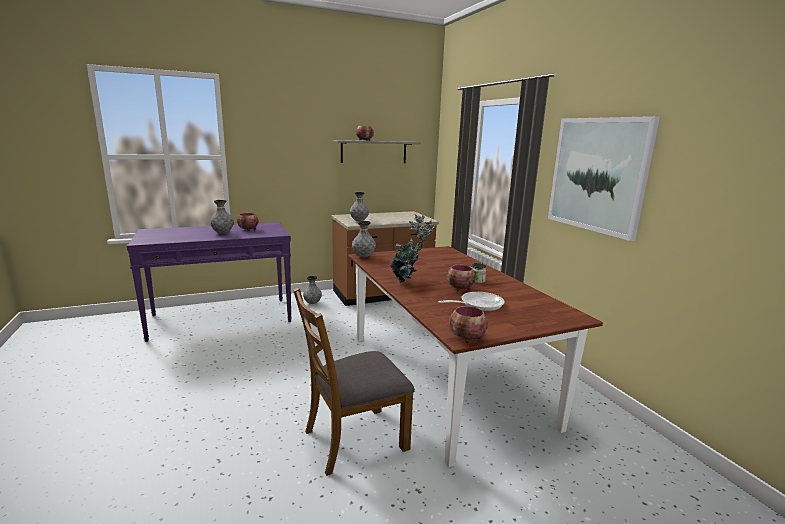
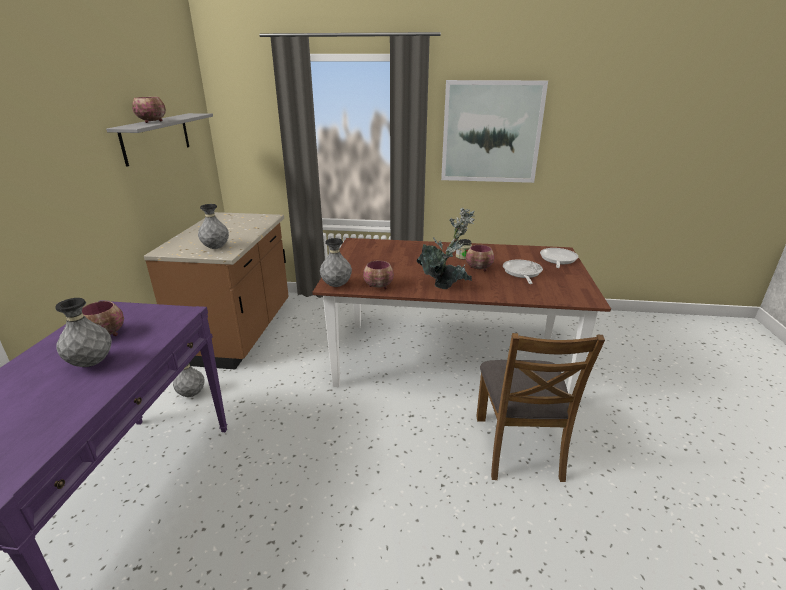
camera: 60 degrees left, 10 degrees up
(467, 338) = (591, 297): bowl -> bowl (379, 286)
(543, 316) = (557, 260): none -> frying pan

